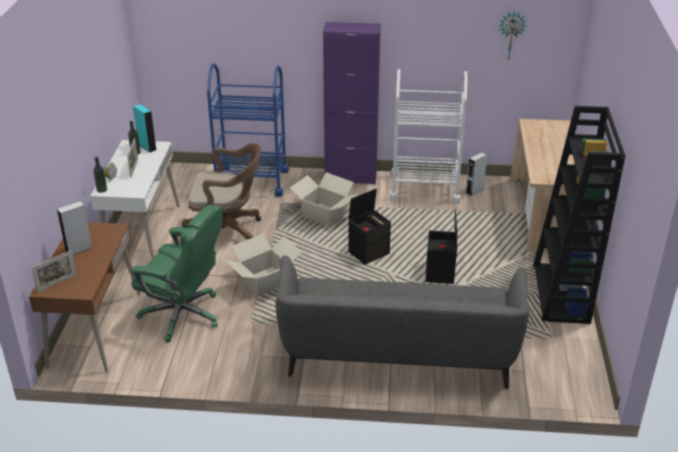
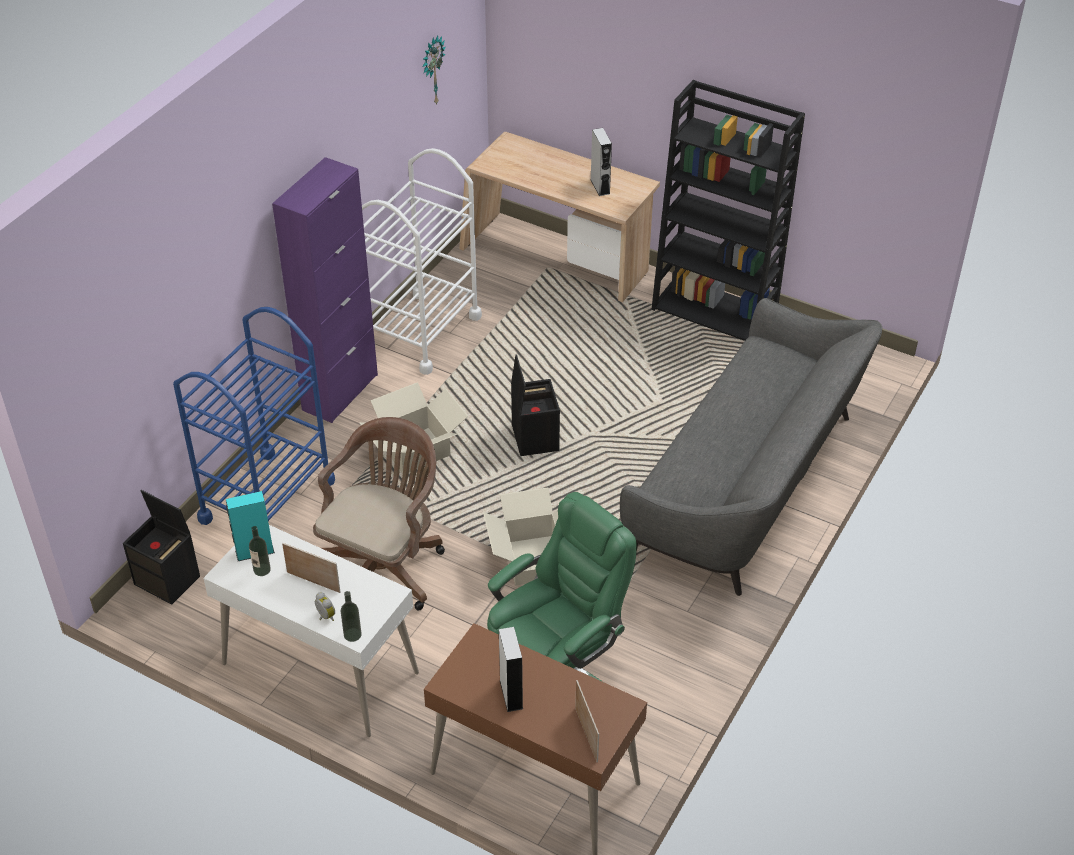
camera: 65 degrees left, 10 degrees up
(440, 274) = (619, 391): black storage box -> black storage box (168, 580)
(474, 191) = (463, 291): grey speaker -> grey speaker (600, 186)

